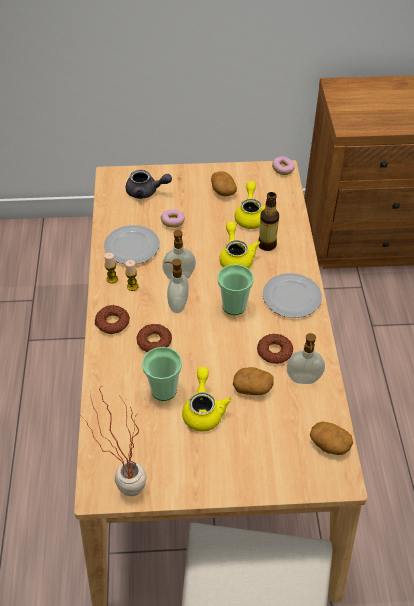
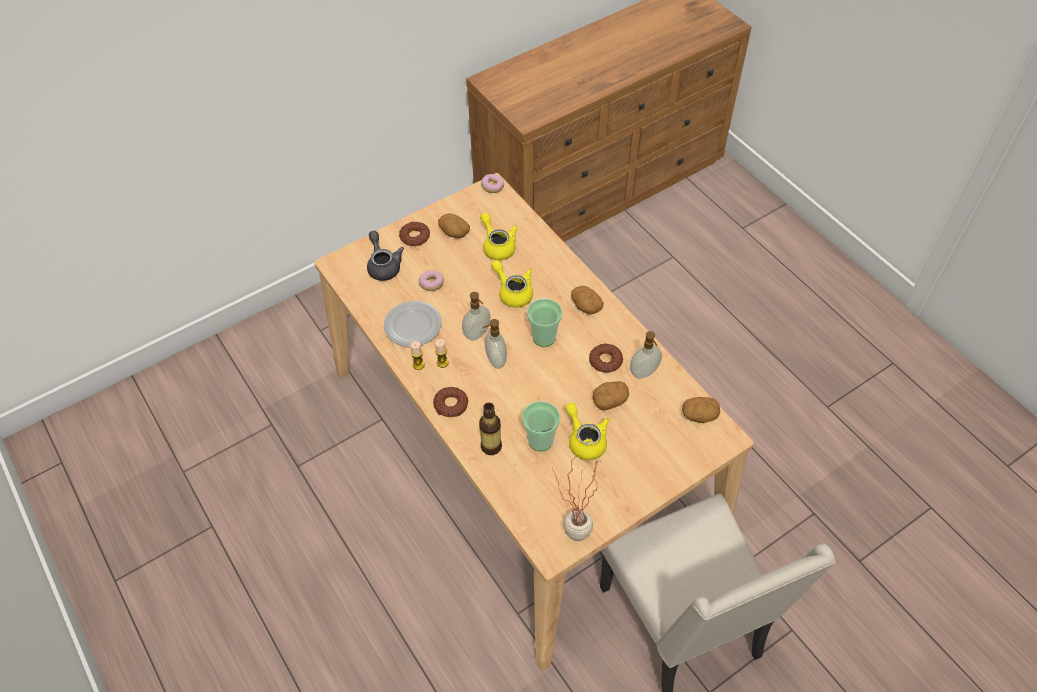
camera: 30 degrees left, 5 degrees up
(146, 192) = (383, 265): grey teapot -> grey teapot turned 90 degrees counterclockwise
(154, 341) = (500, 403): donut -> donut (415, 237)
(267, 244) = (531, 267): bottle -> bottle (491, 446)
(292, 297) = (586, 306): plate -> potato

